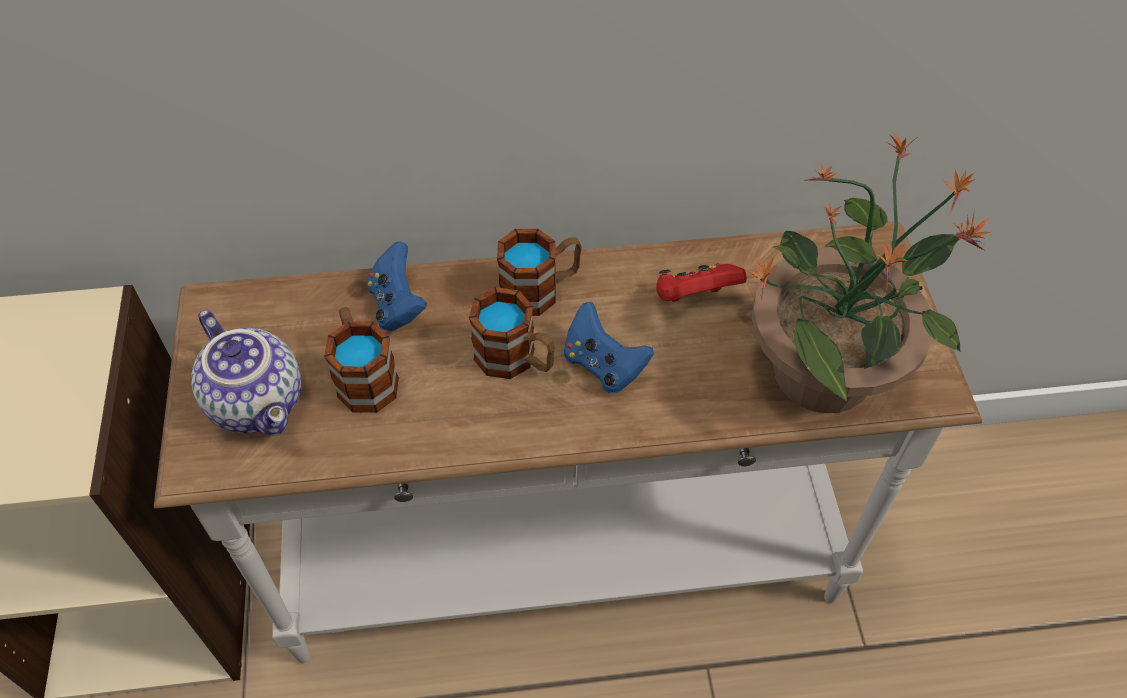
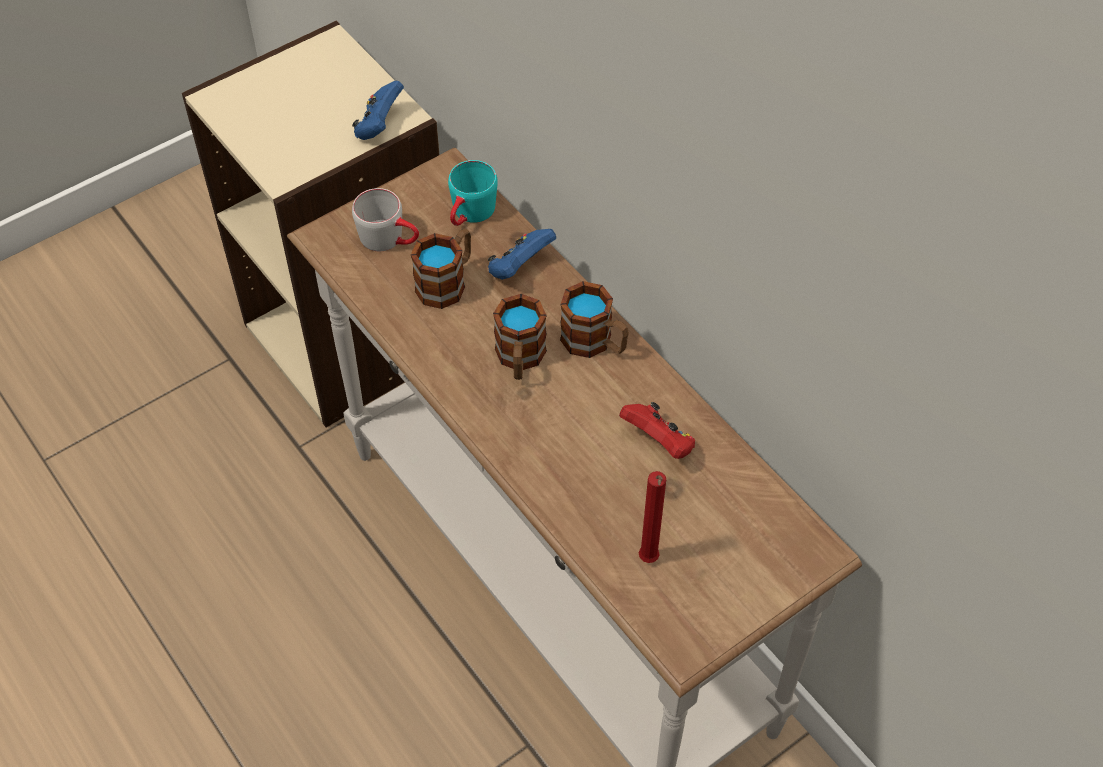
camera: 60 degrees right, 0 degrees up
(259, 402) = (390, 239): teapot -> grey mug
(290, 314) = (470, 215): none -> turquoise mug
(603, 365) = (552, 413): blue game controller -> blue game controller (379, 126)
(826, 371) = (648, 561): potted plant -> red candle

